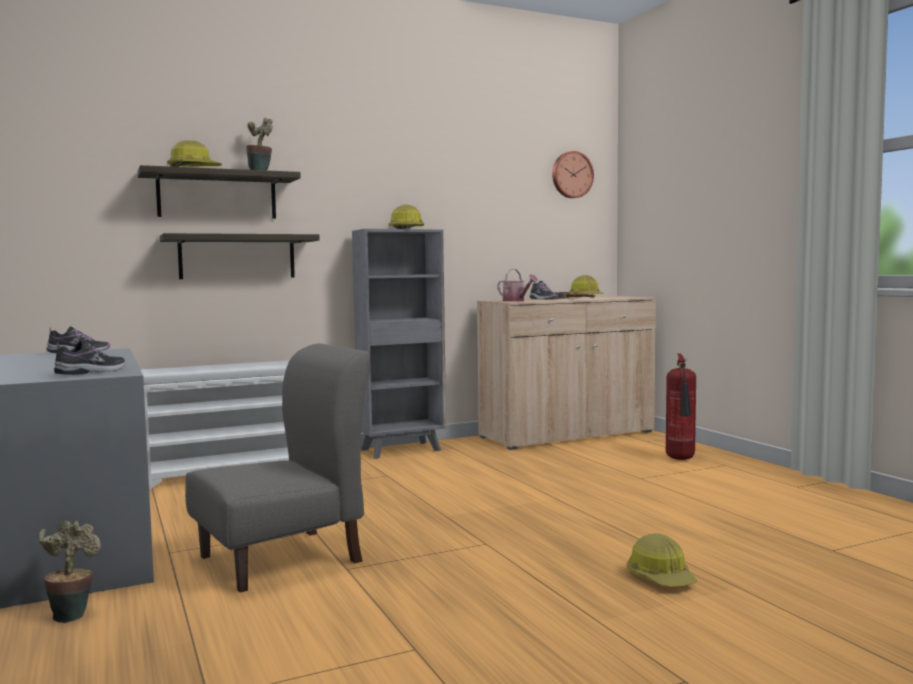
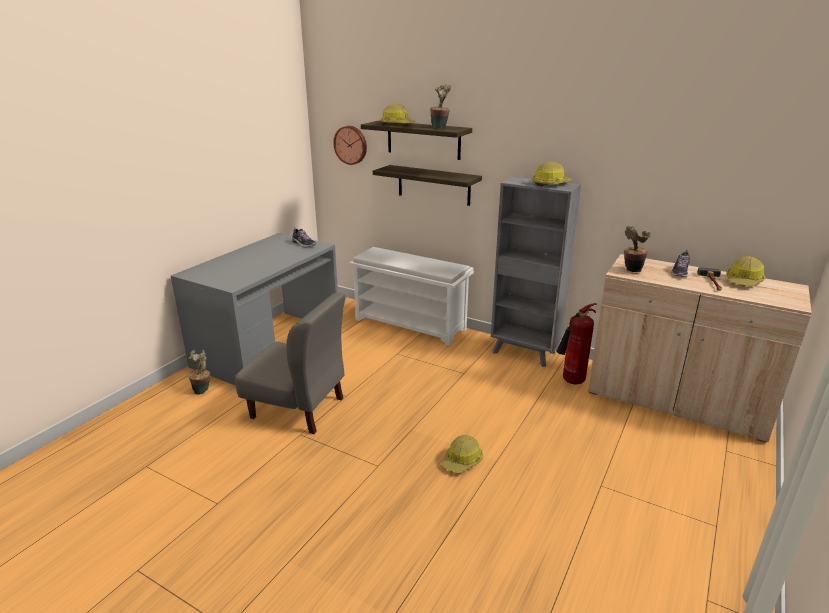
camera: 55 degrees right, 20 degrees up
(92, 372) = (233, 278): shoe -> none
(516, 301) = (631, 270): watering can -> potted plant
(571, 175) = (781, 137): wall clock -> wall clock (351, 145)
(661, 577) = (379, 569): hard hat -> hard hat (462, 461)
(681, 459) = (693, 491): fire extinguisher -> fire extinguisher (571, 382)

